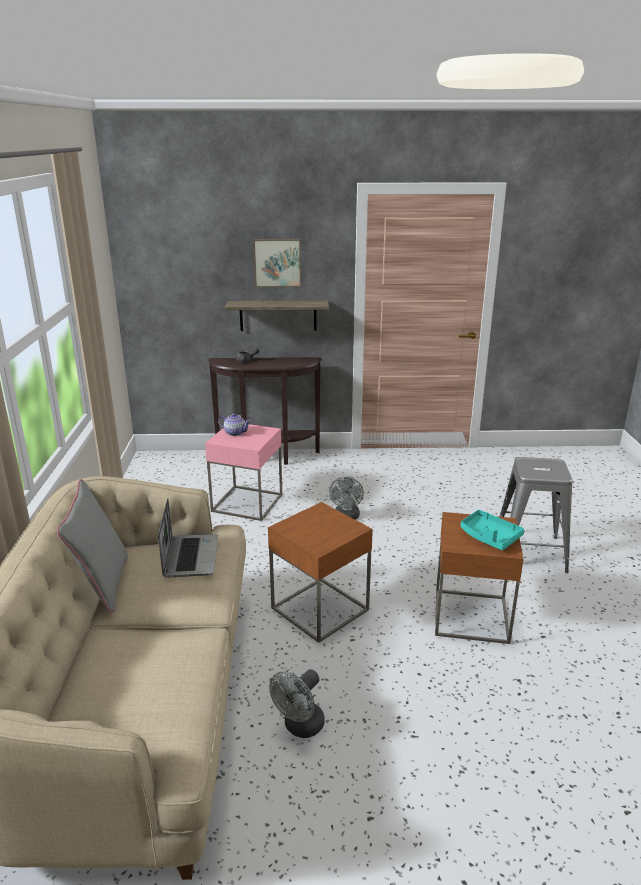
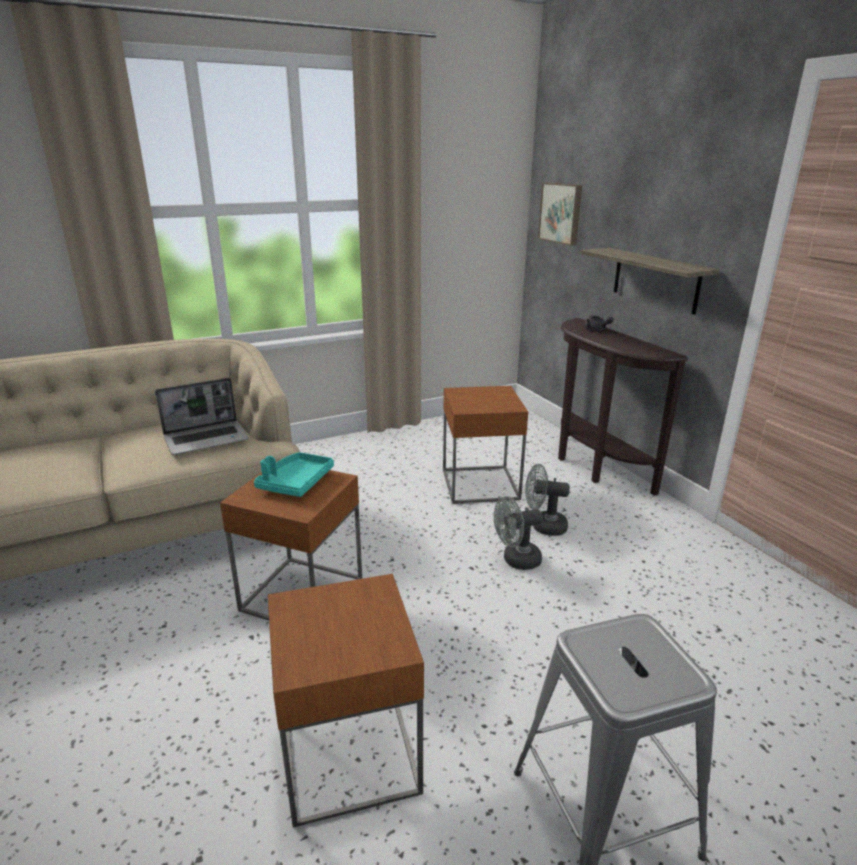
camera: 65 degrees right, 0 degrees up
(103, 585) = (158, 421): grey pillow -> none
(235, 433) = (484, 393): teapot -> none
(247, 503) = (480, 484): pink side table -> brown side table
(277, 262) = (669, 200): picture -> picture (561, 213)
(300, 727) = (92, 637): grey fan -> grey fan (543, 526)
(489, 537) = (334, 637): turquoise tray -> turquoise tray (295, 482)

